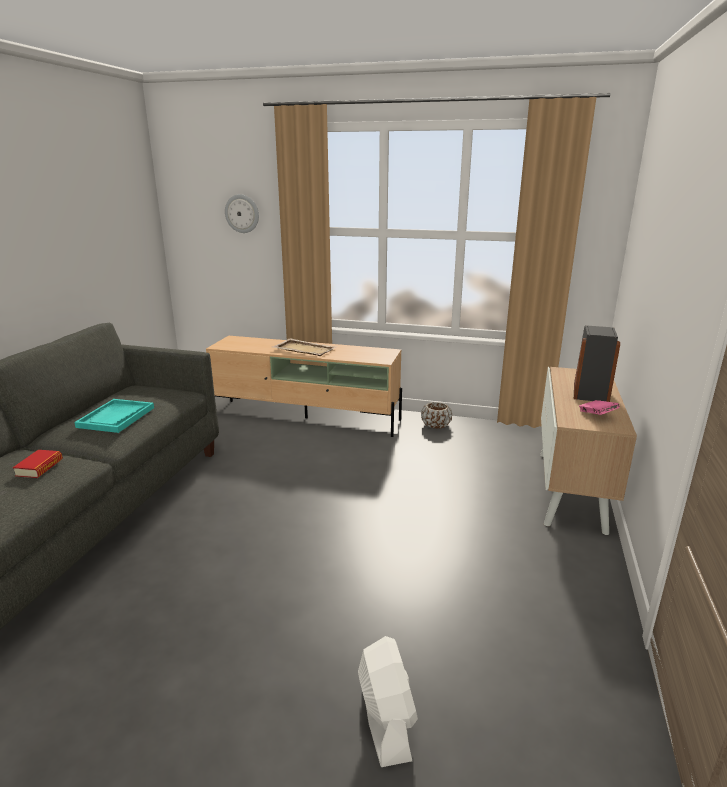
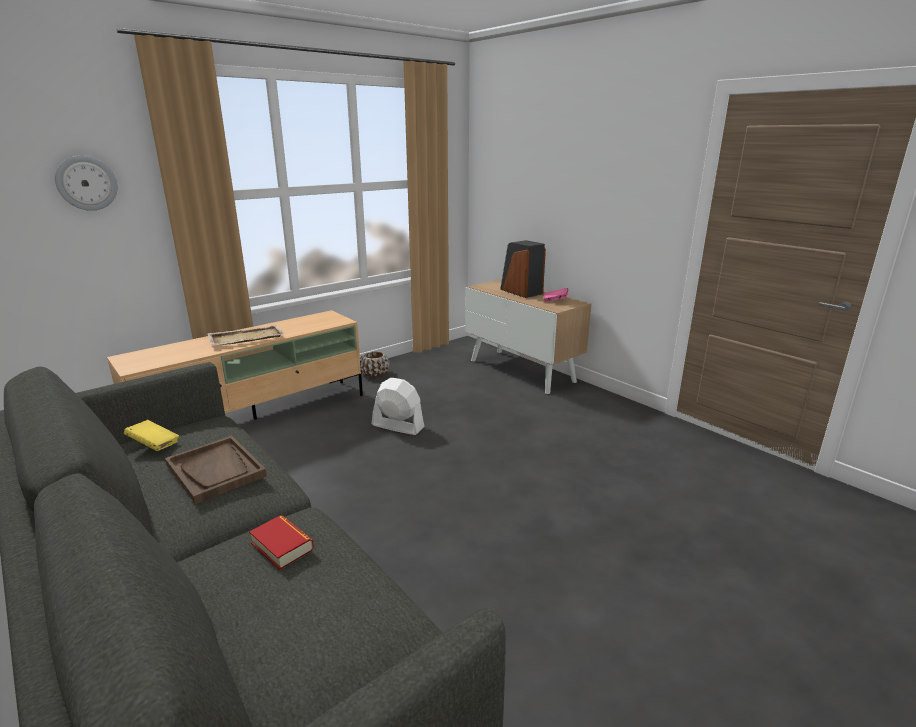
camera: 55 degrees left, 0 degrees up
(116, 417) = (216, 470): turquoise tray -> brown tray
(136, 391) = (154, 445): none -> yellow book
(385, 720) = (680, 520): white fan -> white fan (397, 426)

